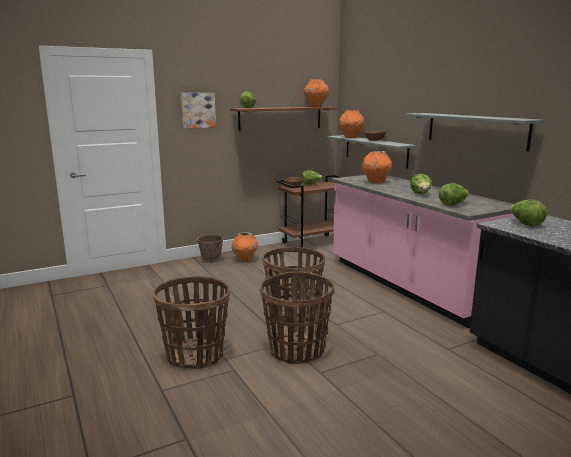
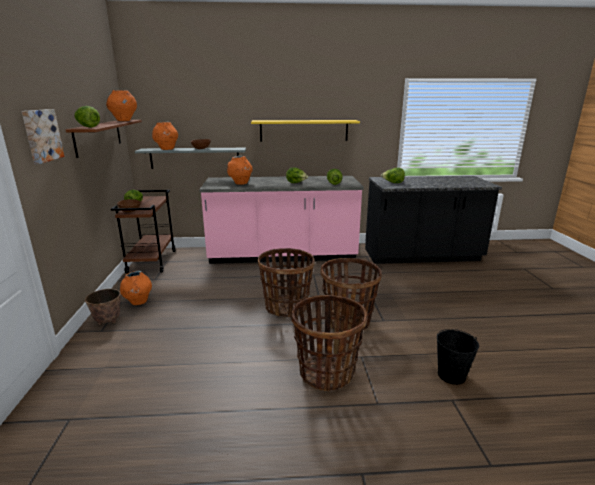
camera: 65 degrees left, 5 degrees up
(233, 435) = (451, 375): none -> black bucket
(475, 130) = (304, 130): grey shelf -> yellow shelf

